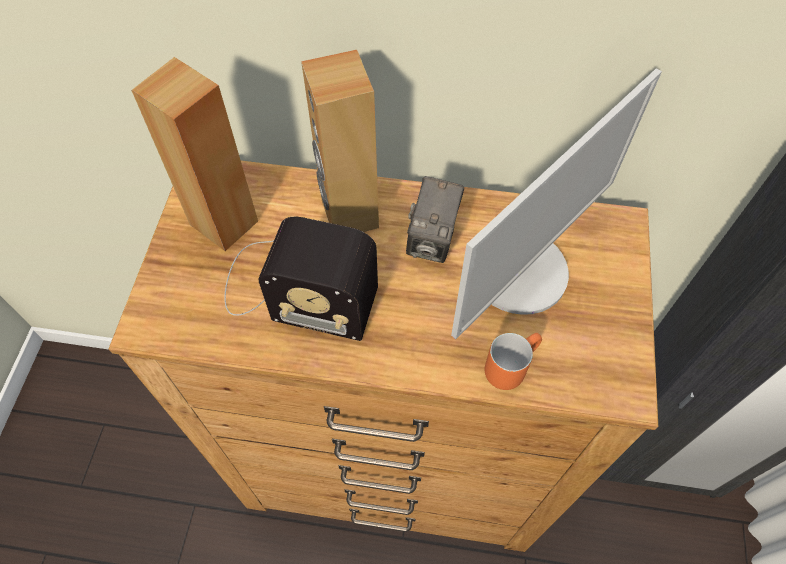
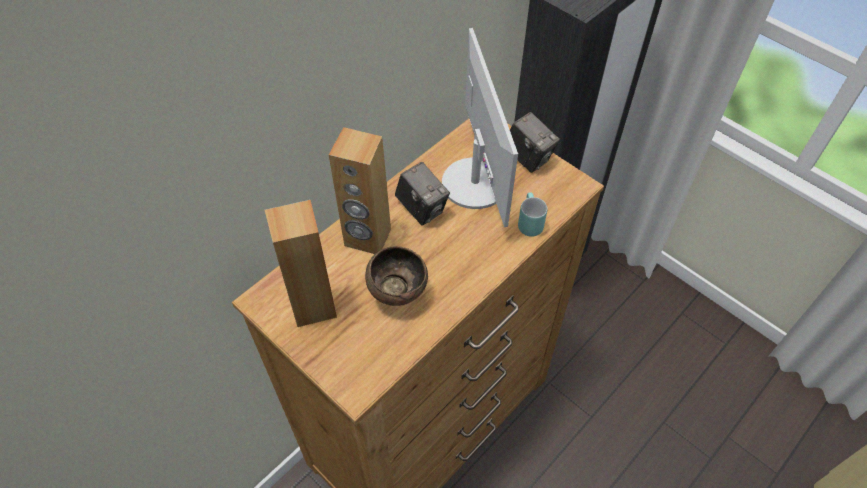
camera: 55 degrees left, 5 degrees down
(294, 289) = (398, 294): radio -> brown bowl
(509, 365) = (527, 222): orange mug -> turquoise mug
(614, 305) = (528, 158): none -> camera

